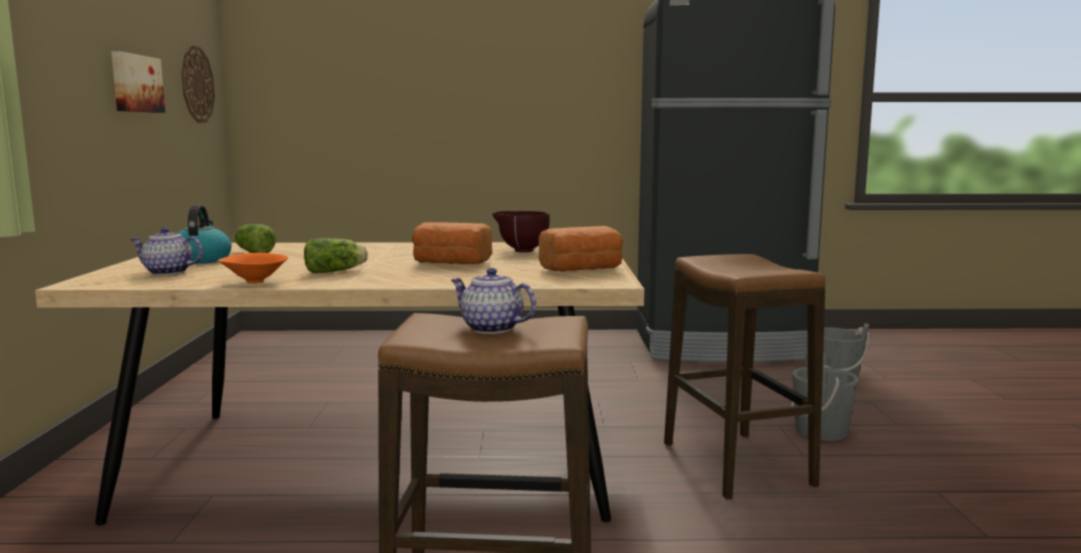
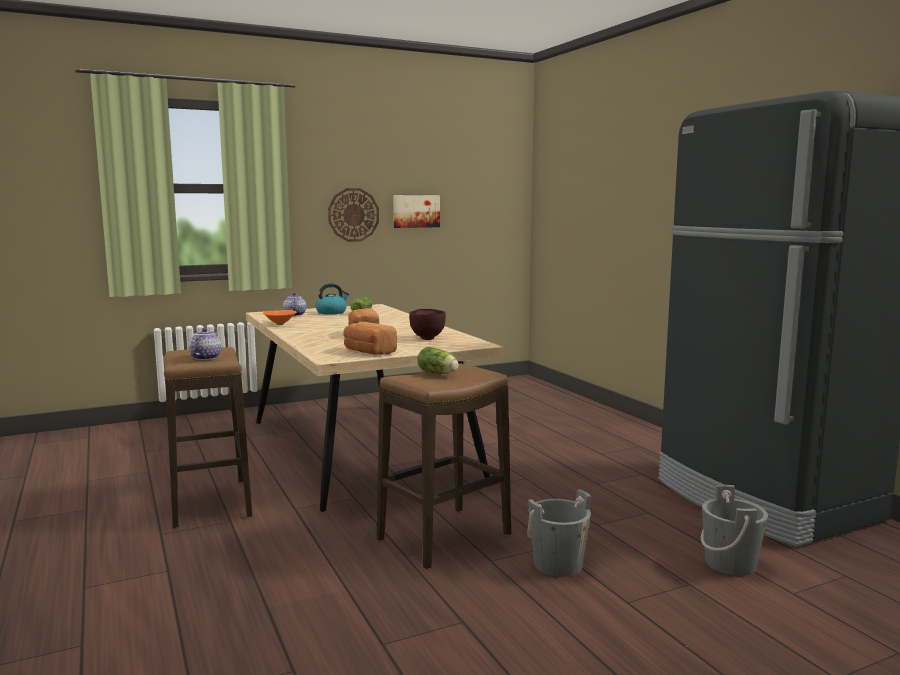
camera: 65 degrees right, 0 degrees up
(197, 84) = (491, 207): wall clock -> wall clock (353, 215)
(337, 271) = (319, 327): lettuce -> lettuce (439, 373)

